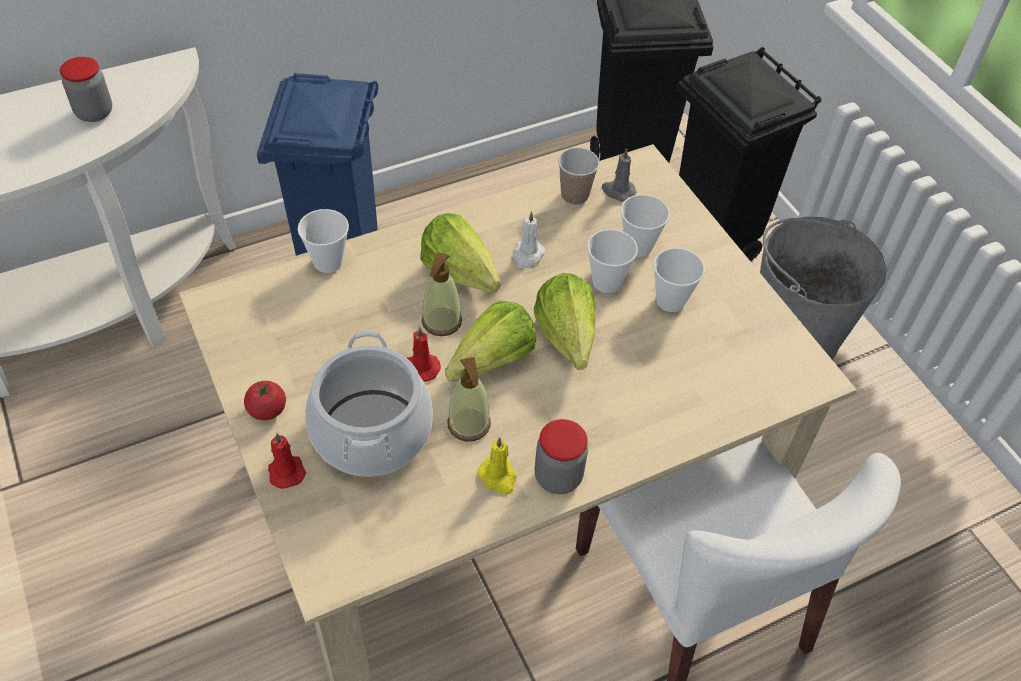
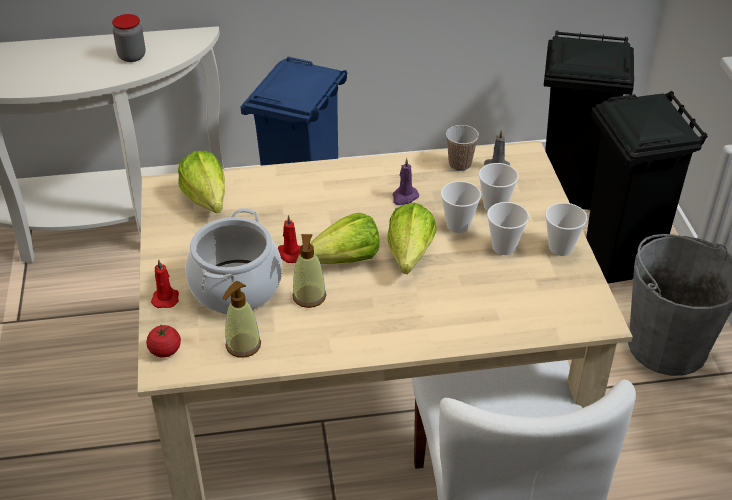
camera: 20 degrees right, 10 degrees down
(267, 410) = (169, 258): tomato -> tomato (165, 350)
(328, 262) = (253, 176): cup -> cup (560, 248)
(441, 322) = (319, 228): soap dispenser -> soap dispenser (243, 345)
(463, 279) = (348, 204): lettuce -> lettuce (207, 204)
(498, 477) = (315, 334): yellow candle -> none
(527, 255) = (404, 197): white candle -> purple candle
(558, 477) = (360, 344): jar -> none

